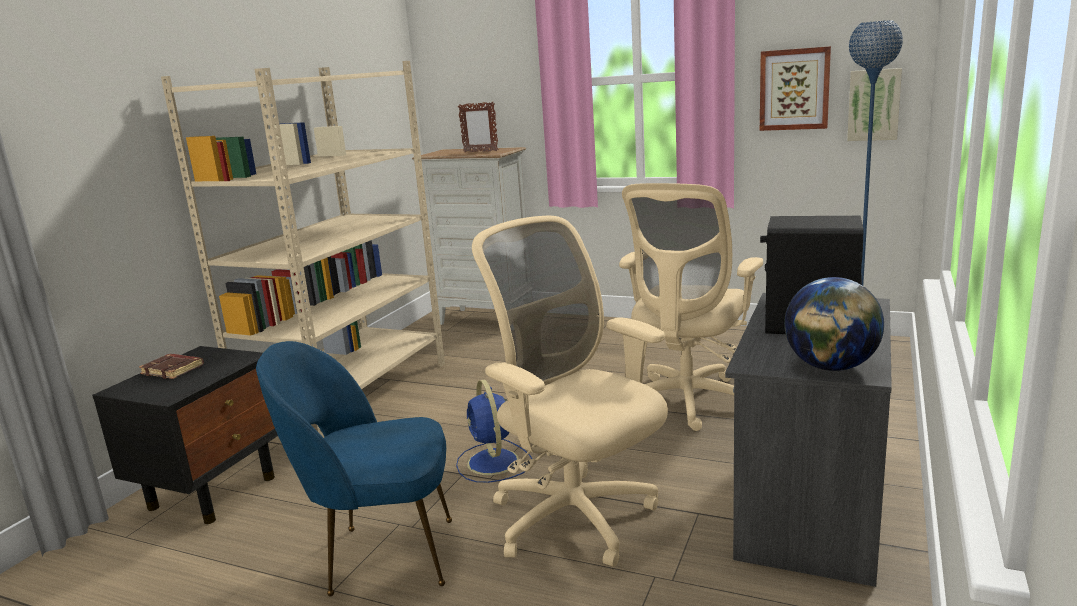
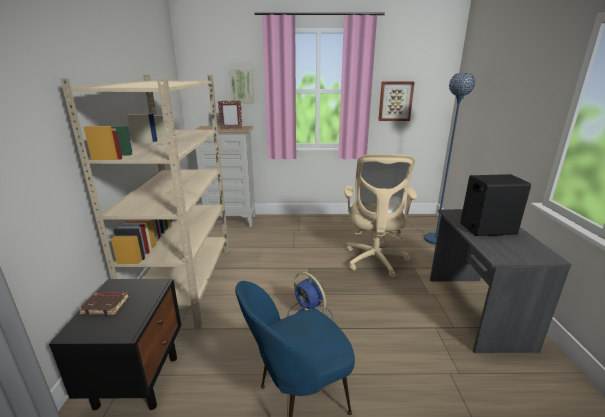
camera: 25 degrees left, 5 degrees up
(582, 520) = (386, 345): beige office chair -> none
(831, 367) = (532, 255): globe -> none
(874, 105) = (429, 110): picture -> picture (242, 86)

